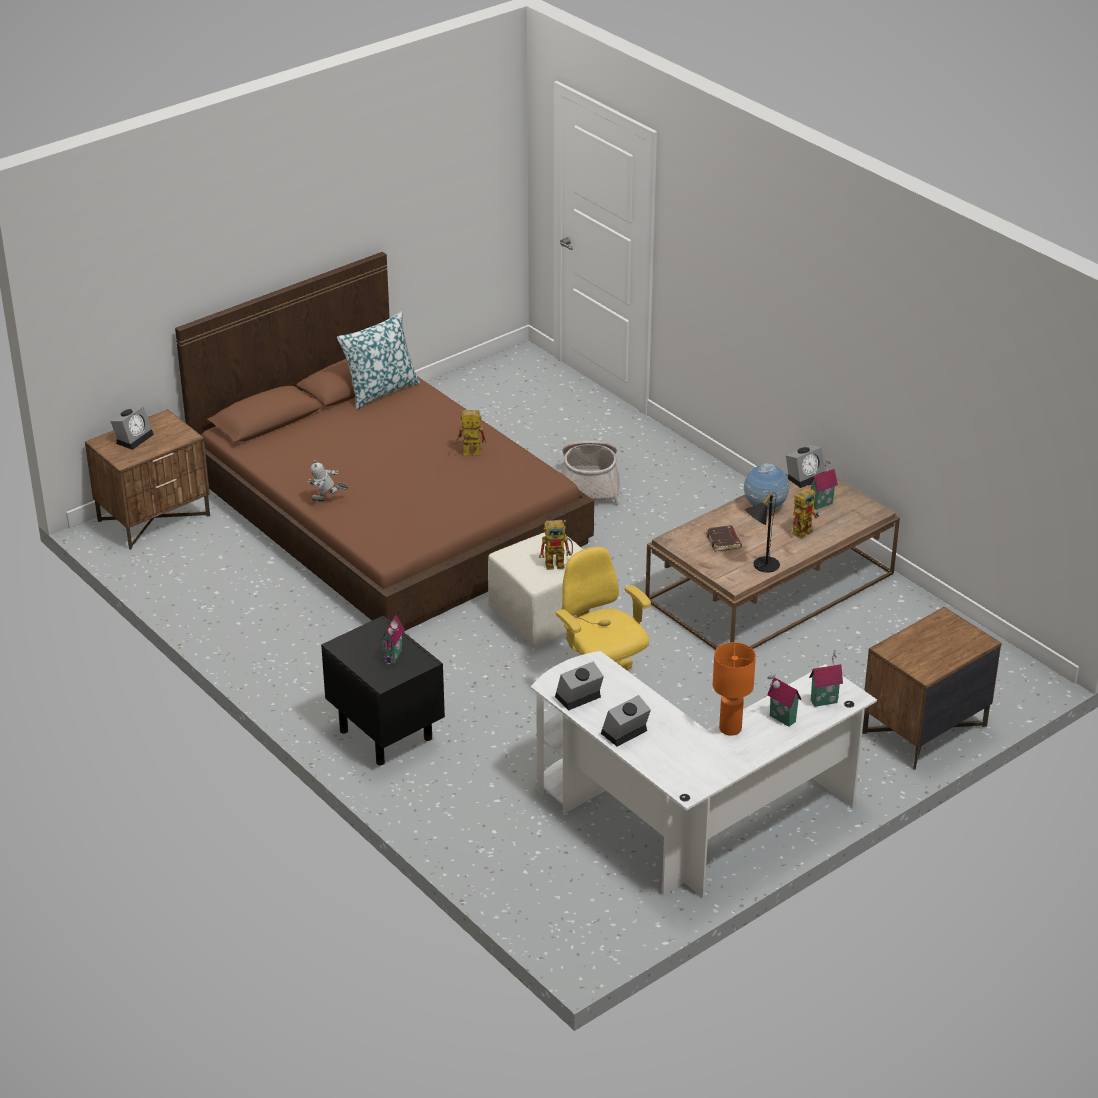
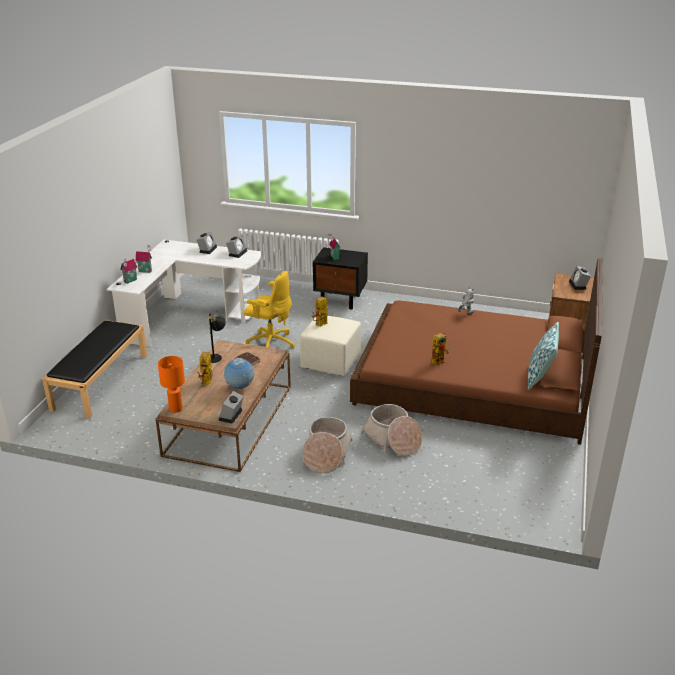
camera: 145 degrees right, 5 degrees down
(686, 499) = (326, 454): none -> basket
(730, 729) = (165, 262): orange table lamp -> orange table lamp (176, 408)
(820, 503) = (209, 402): toy house -> none
(924, 730) = (100, 381): brown nightstand -> black bench

